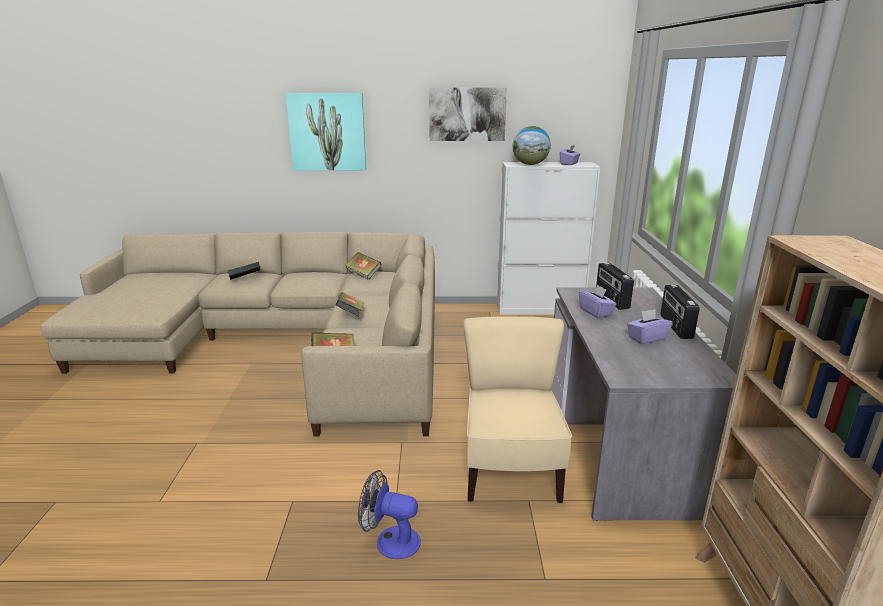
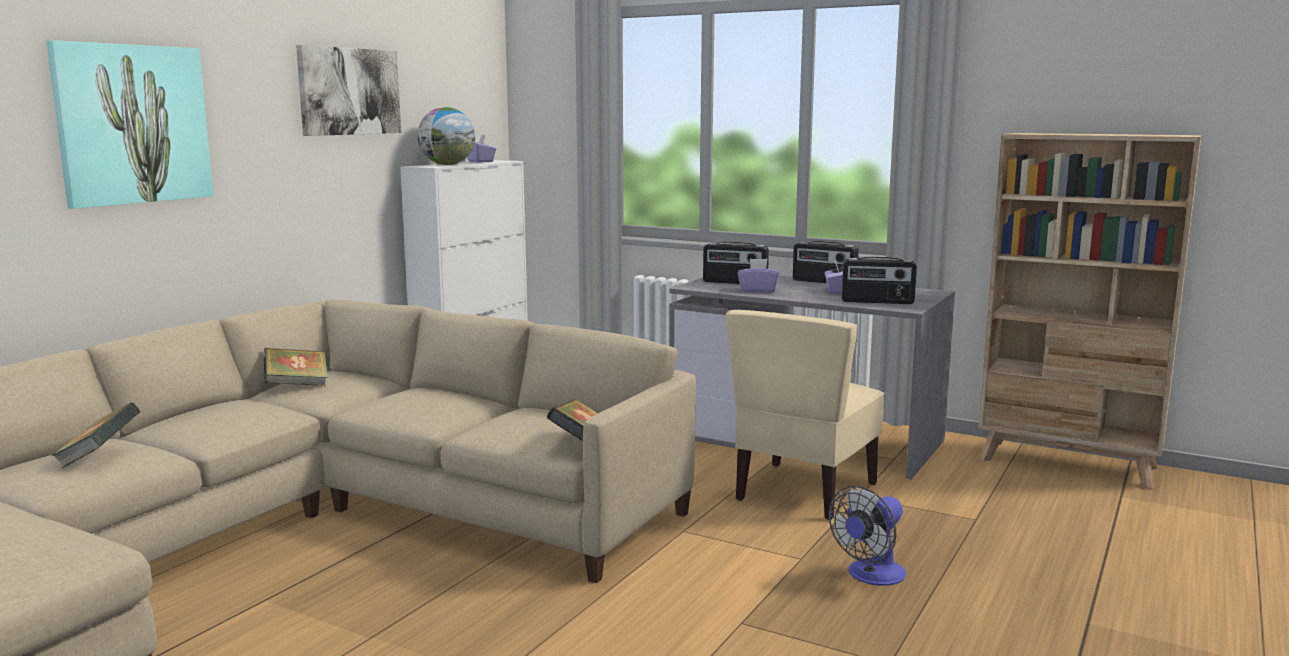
camera: 60 degrees left, 10 degrees down
(351, 315) = (447, 413): book -> none
(510, 472) = (804, 491): beige chair -> beige chair turned 90 degrees counterclockwise
(629, 361) = (877, 302): none -> radio

